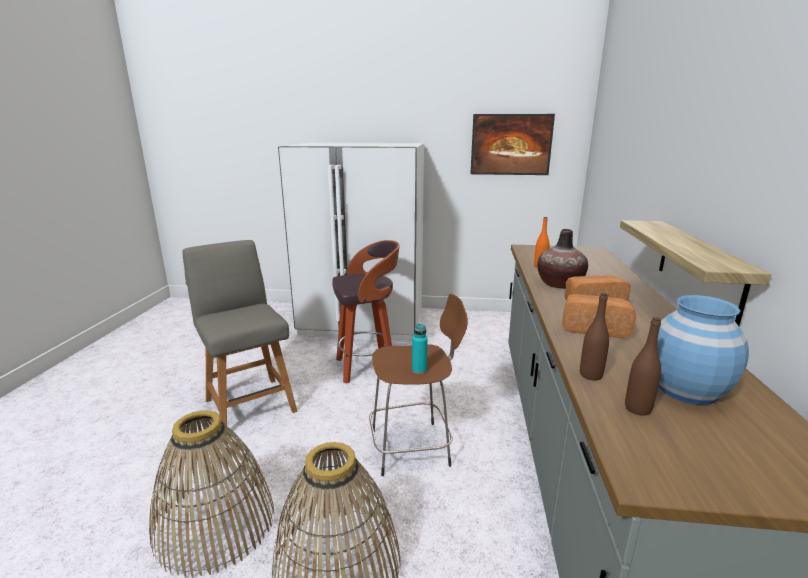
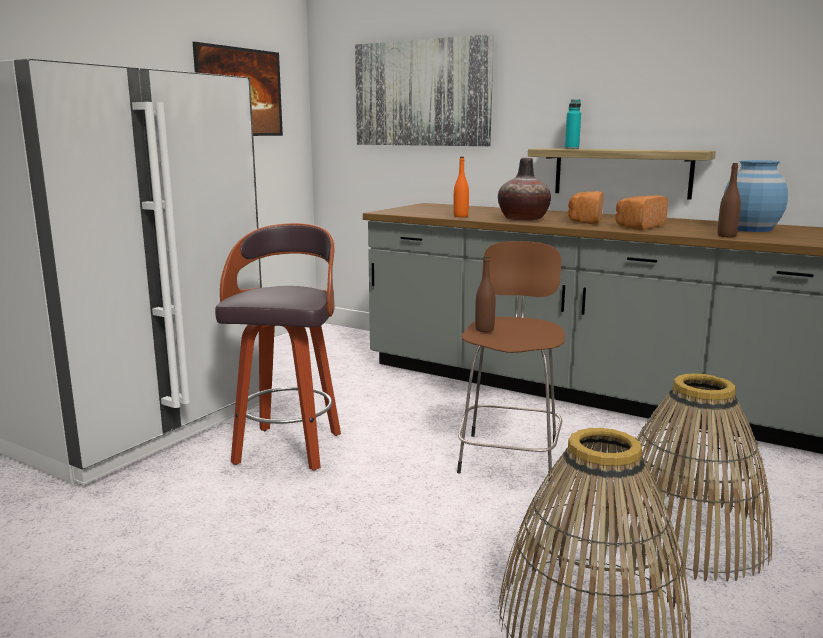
camera: 65 degrees left, 5 degrees down
(249, 404) = (280, 565): grey chair -> none
(419, 370) = (539, 332): turquoise bottle -> turquoise bottle (571, 148)
(622, 151) = (422, 93): none -> picture
(637, 409) = (778, 237): brown bottle -> brown bottle (484, 330)

